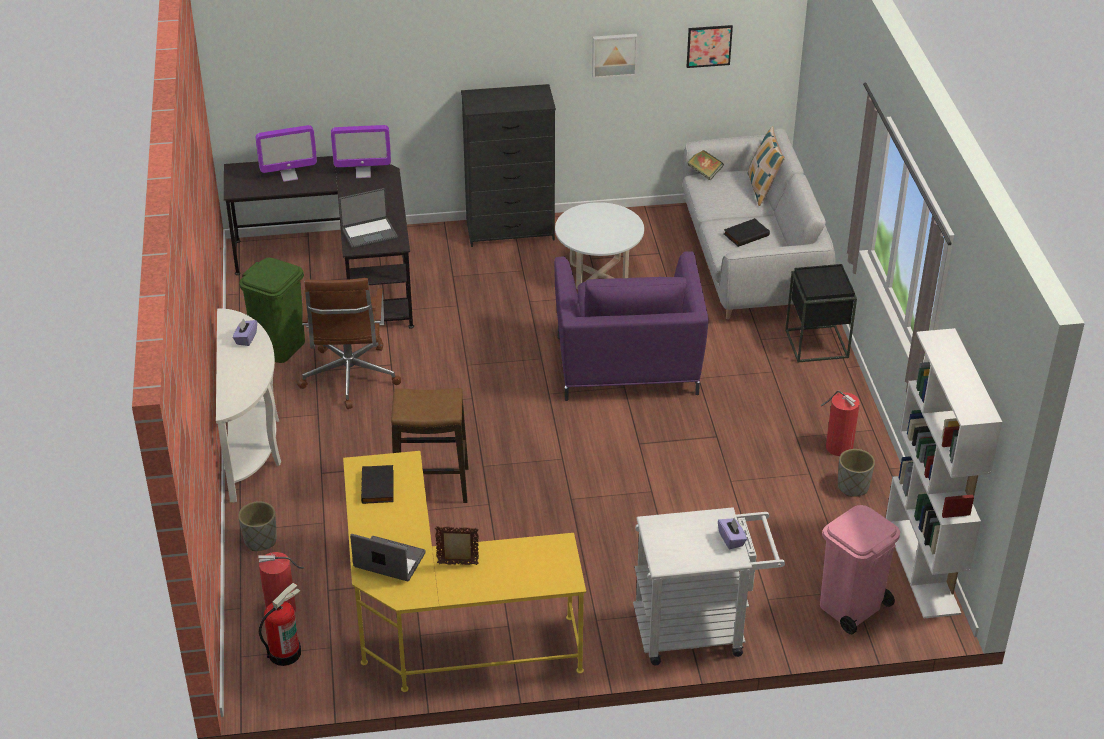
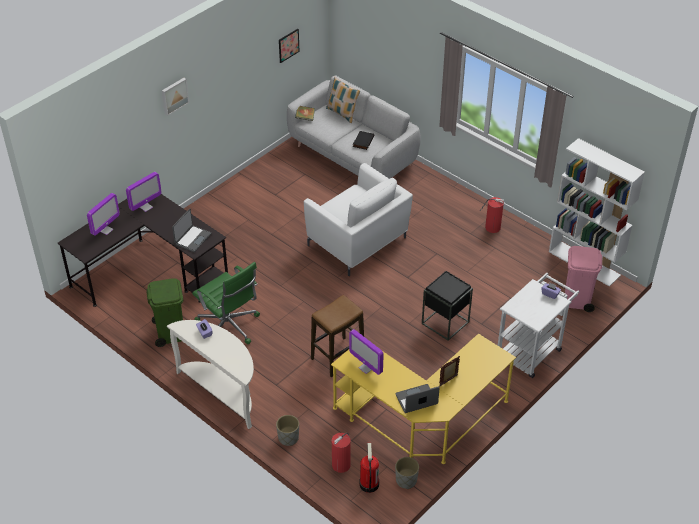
camera: 40 degrees left, 5 degrees up
(349, 378) = (229, 327): brown office chair -> green office chair
(379, 487) = (366, 367): black book -> monitor
(511, 230) = (216, 200): black dresser -> none
(598, 275) = (289, 201): white coffee table -> none
(614, 54) = (246, 72): picture -> picture (174, 95)
(626, 367) = (357, 242): purple armchair -> white armchair
(817, 344) = (428, 182): black side table -> black side table (445, 322)
(853, 487) = (519, 243): grey planter -> grey planter (406, 480)

